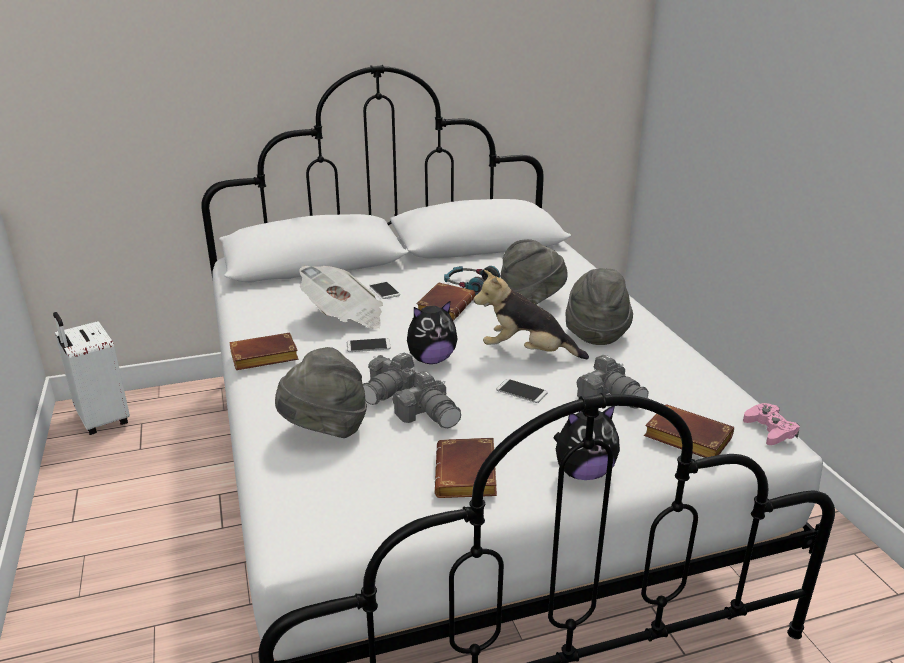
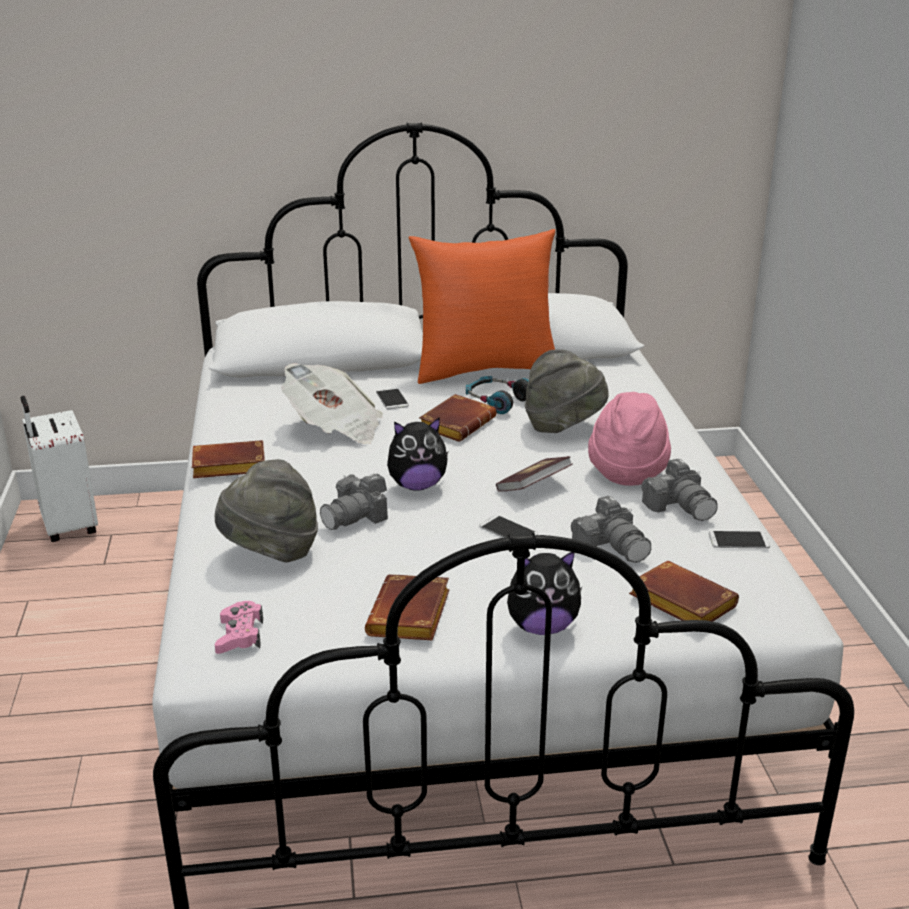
camera: 10 degrees right, 0 degrees up
(368, 346) = (350, 463): phone -> phone (739, 541)
(429, 415) = (392, 547): camera -> camera (680, 506)
(451, 261) = (485, 369): none -> orange pillow
(527, 353) = (533, 487): plush toy -> book
(595, 332) = (627, 470): grey hat -> pink hat
(770, 430) = (788, 603): pink game controller -> pink game controller (240, 635)

